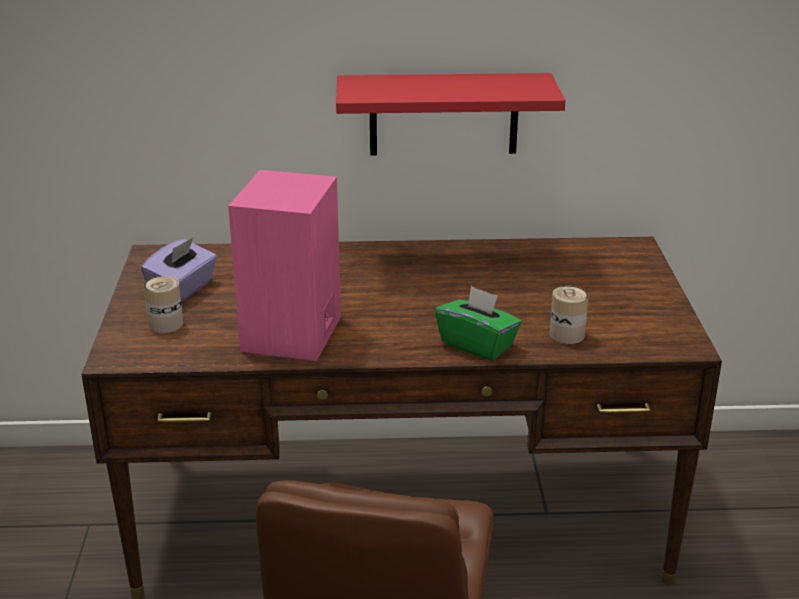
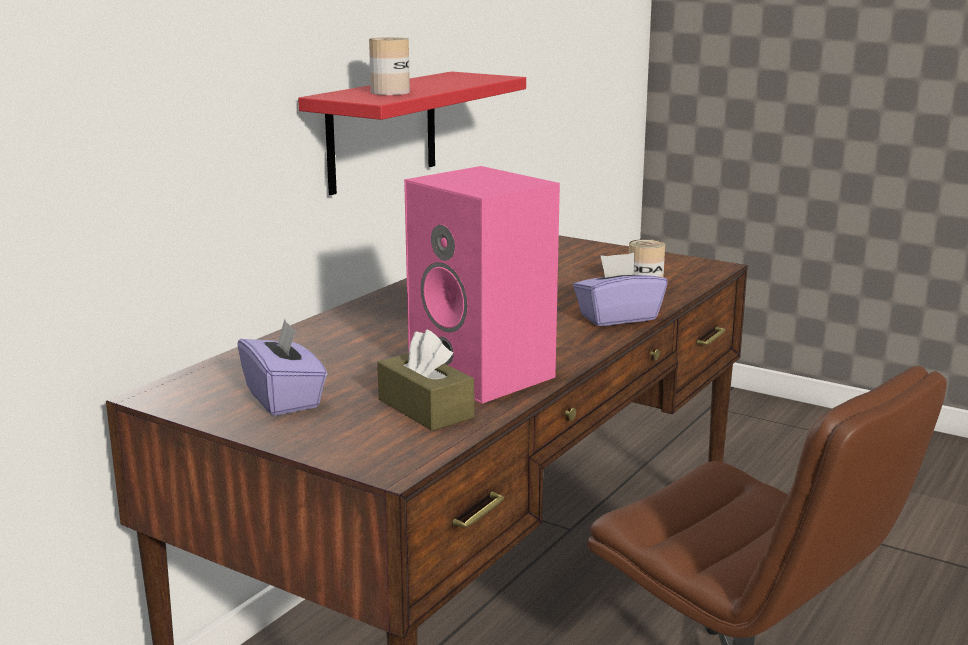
camera: 55 degrees left, 10 degrees down
(166, 324) = (355, 424): can -> can (390, 92)
(211, 336) = (425, 408): none -> brown tissue box
(477, 345) = (618, 317): green tissue box -> purple tissue box

